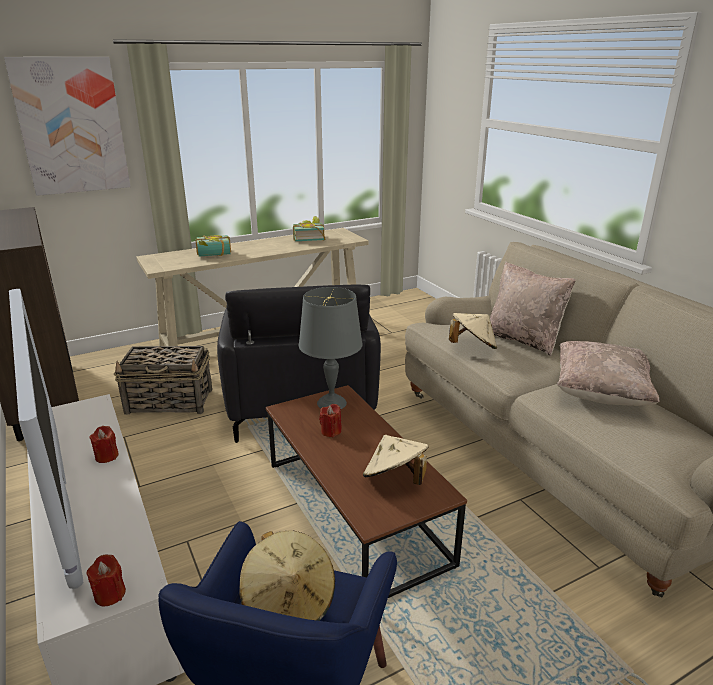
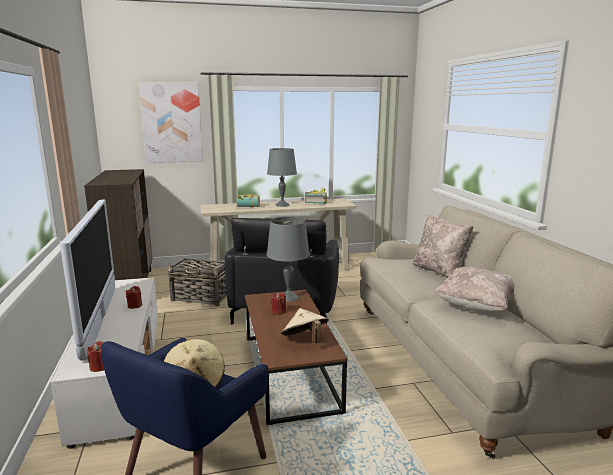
camera: 15 degrees right, 10 degrees down
(263, 247) = (282, 205): none -> grey table lamp
(472, 346) = (397, 271): beige hat -> none

